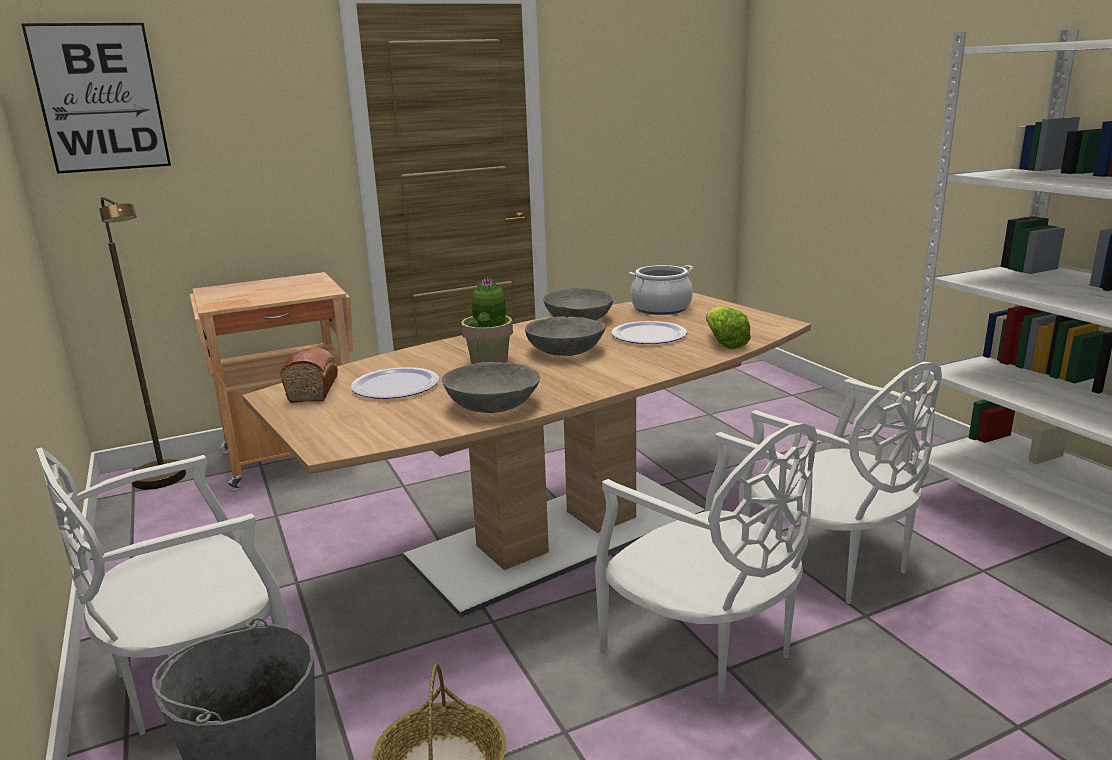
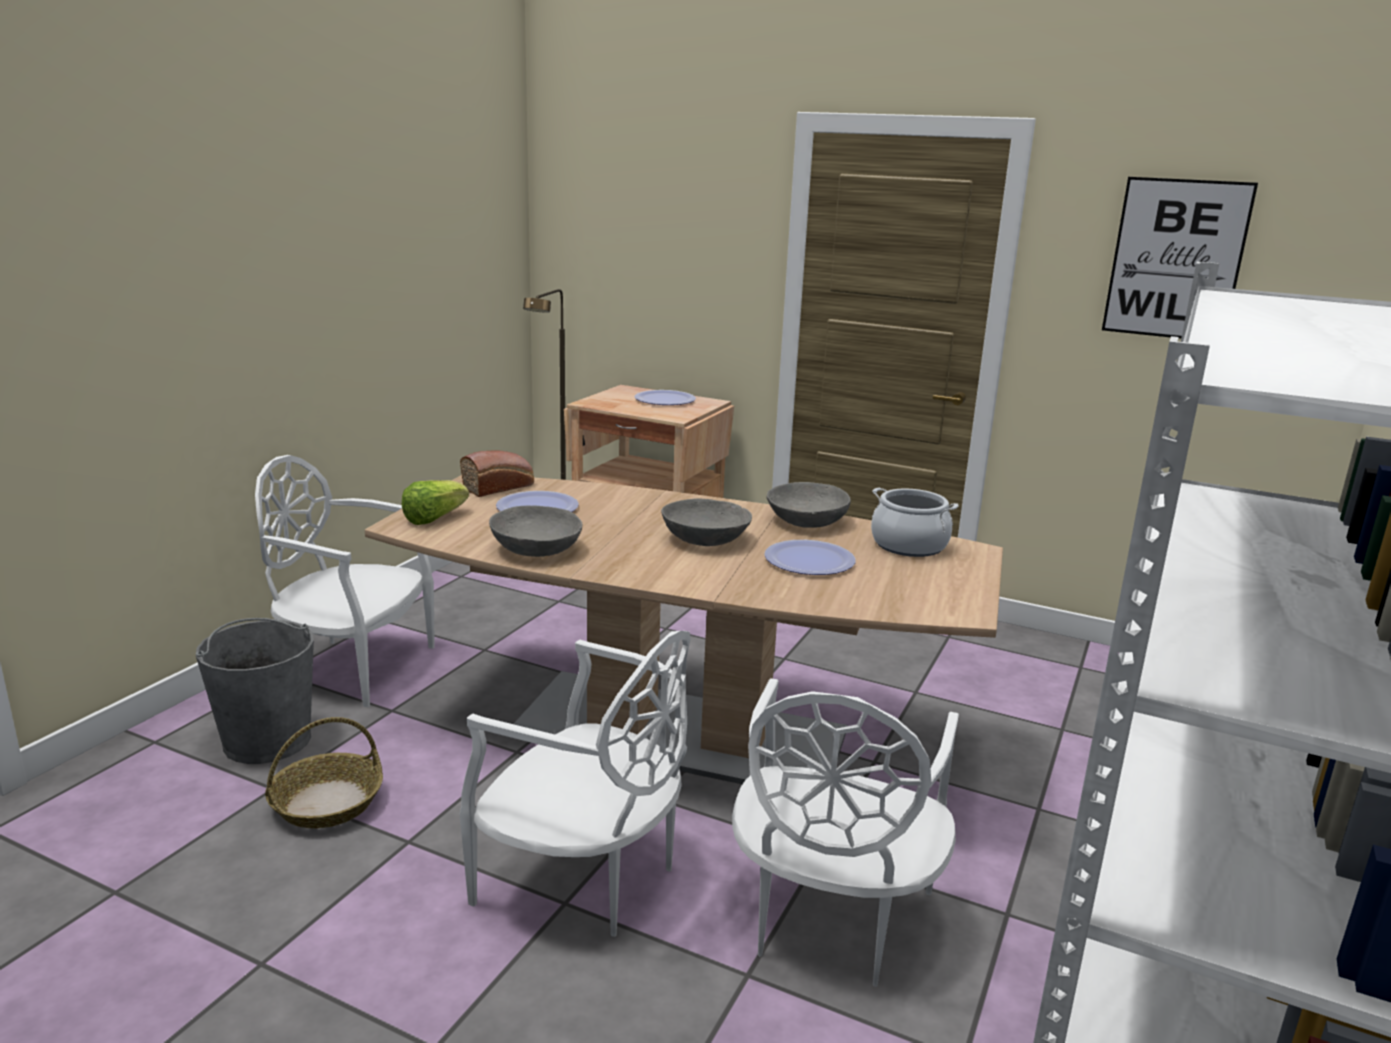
camera: 50 degrees right, 0 degrees up
(100, 98) = (588, 205): picture -> picture (1176, 259)
(273, 285) = (665, 400): none -> plate
(489, 360) = (638, 520): potted plant -> none
(705, 647) = (584, 878): white chair -> white chair turned 75 degrees counterclockwise
(724, 343) = (841, 599): lettuce -> lettuce (434, 519)

